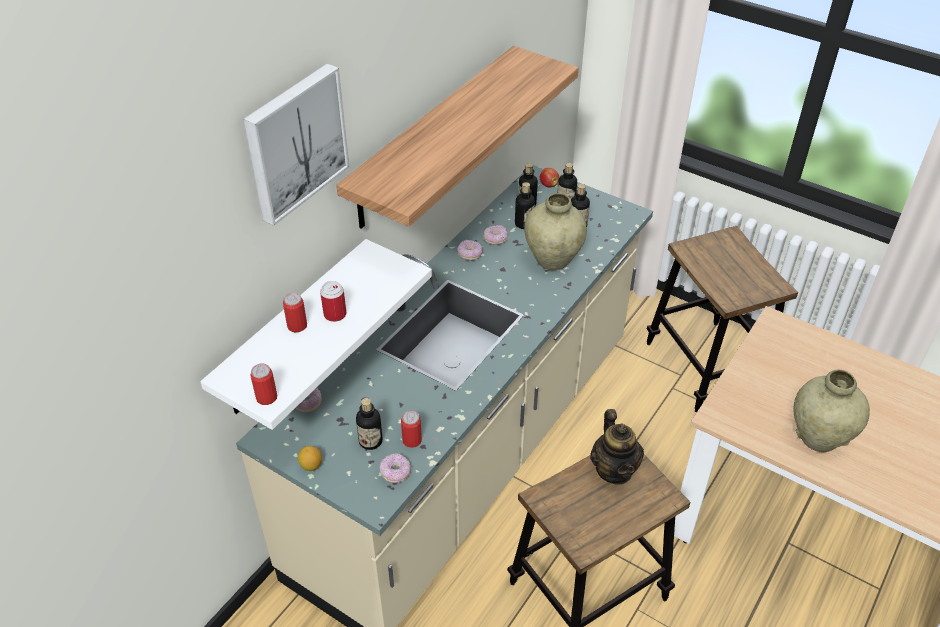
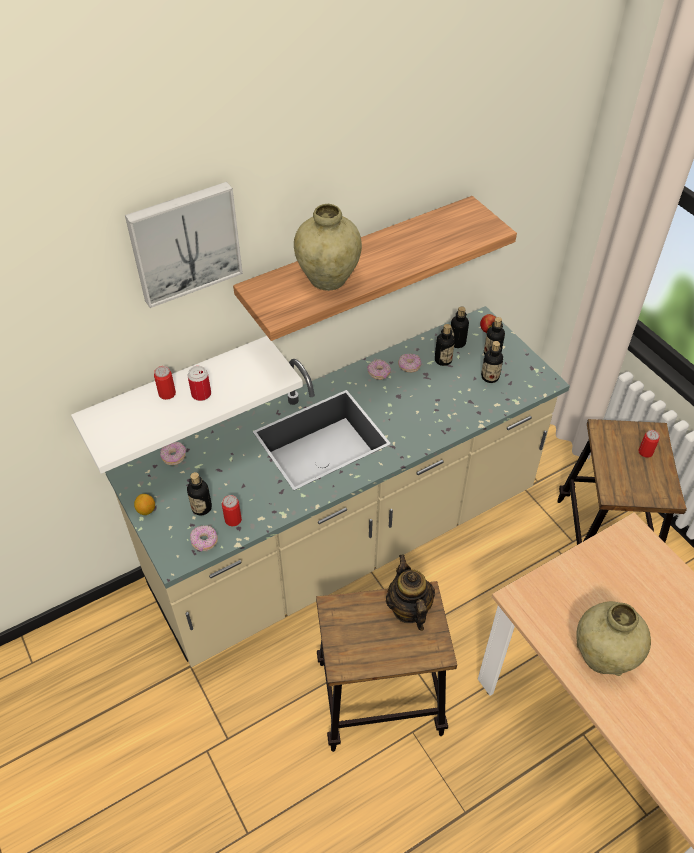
camera: 25 degrees right, 5 degrees up
(266, 397) = (108, 446): can -> can (645, 452)
(552, 260) = (447, 402): beige vase -> beige vase (328, 279)
(614, 470) = (408, 609): teapot -> teapot turned 150 degrees clockwise

